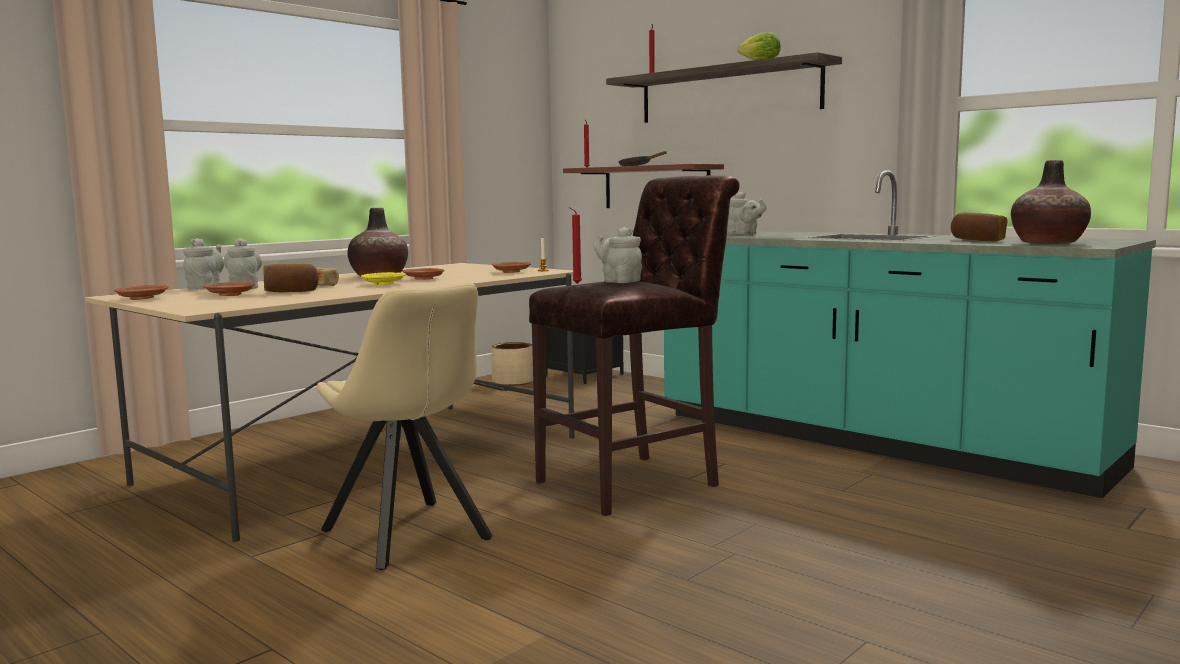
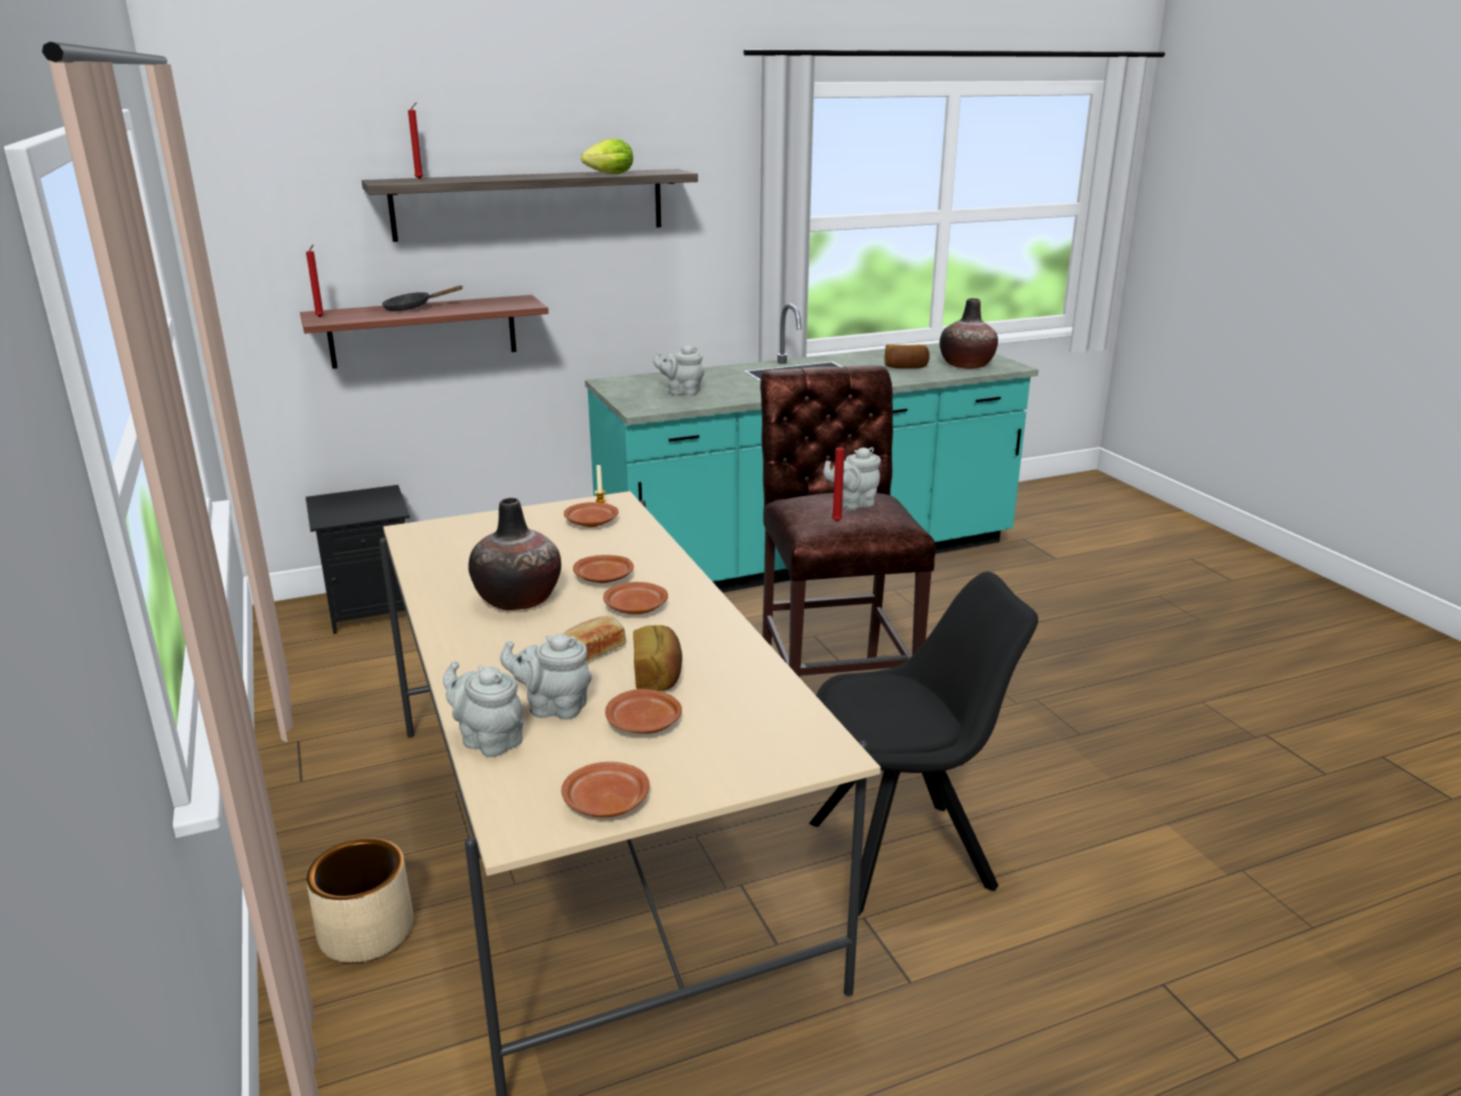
camera: 65 degrees left, 15 degrees up
(383, 284) = (635, 608): yellow plate -> brown plate
(408, 534) = (902, 855): beige chair -> black chair
(513, 382) = (330, 661): beige planter -> beige planter (366, 931)
(744, 234) = (681, 392): grey teapot -> grey teapot turned 150 degrees counterclockwise

